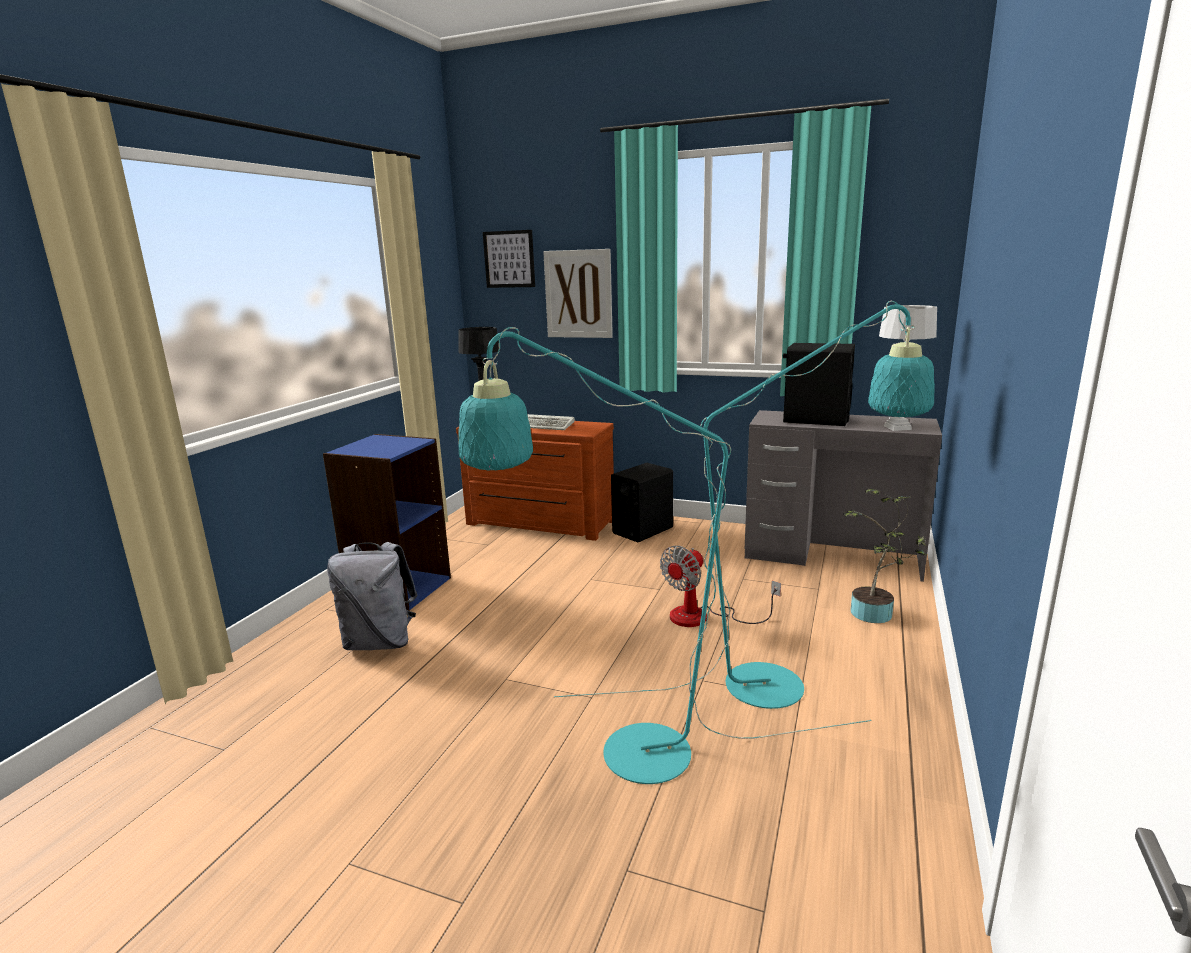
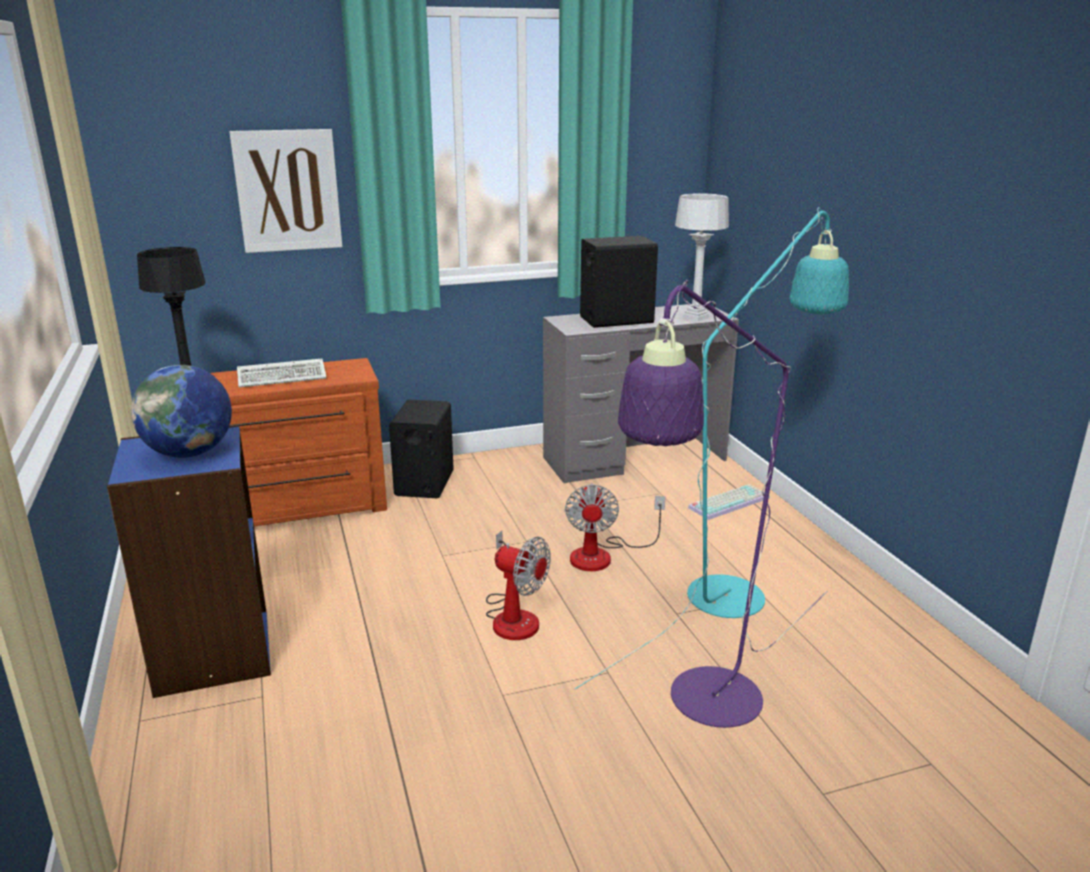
camera: 40 degrees left, 5 degrees up
(380, 642) = (291, 725): grey backpack -> none
(385, 447) = (189, 453): none -> globe
(509, 259) = (169, 142): picture -> none
(582, 633) = (513, 615): none -> fan
(623, 756) = (703, 709): turquoise floor lamp -> purple floor lamp
(876, 614) = (728, 502): potted plant -> keyboard

